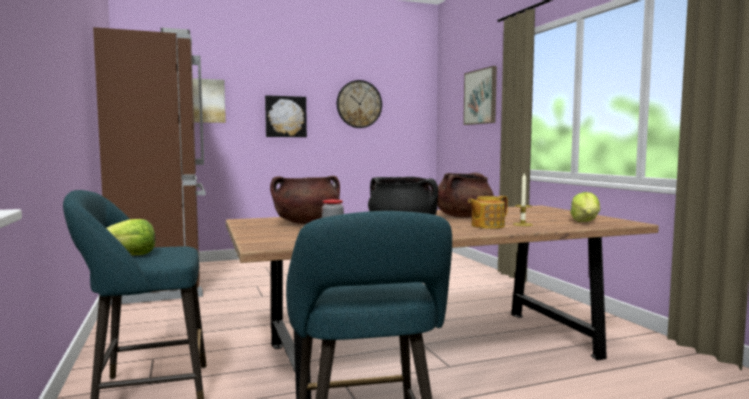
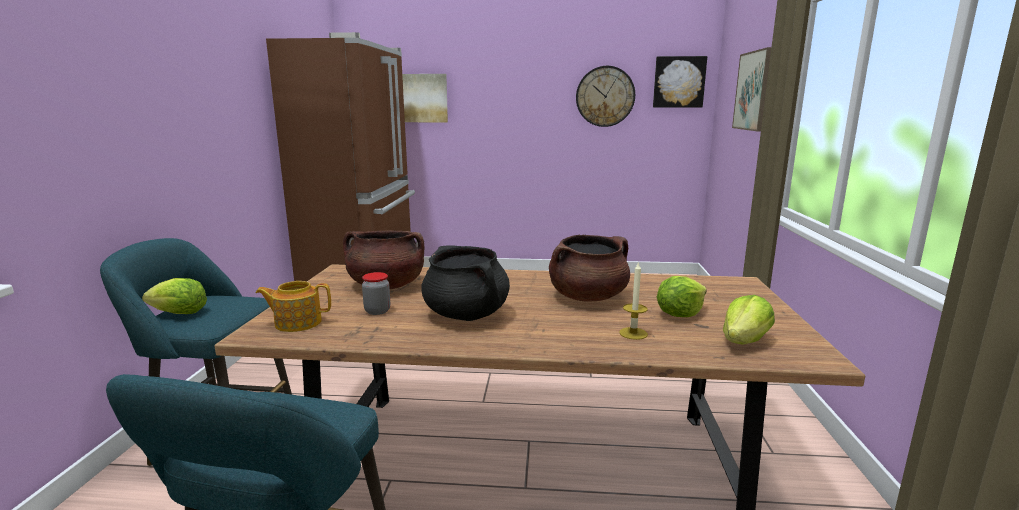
camera: 25 degrees right, 10 degrees up
(285, 116) = (514, 114): picture -> picture (679, 82)
(486, 226) = (575, 329): teapot -> teapot (297, 323)
(531, 217) = (679, 314): none -> lettuce

